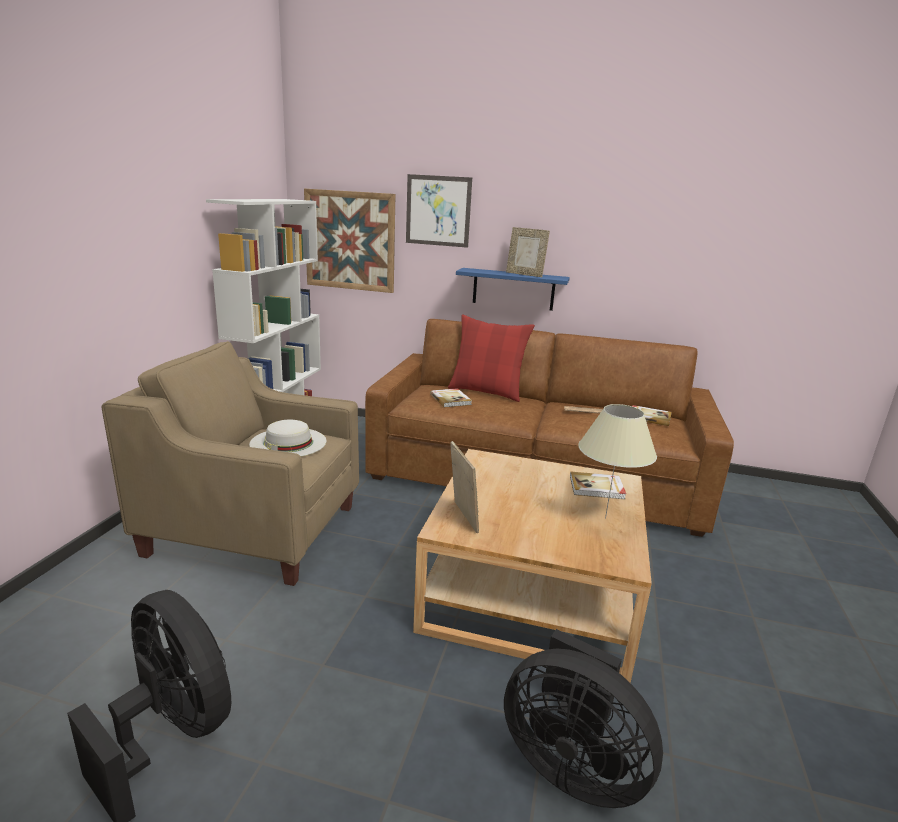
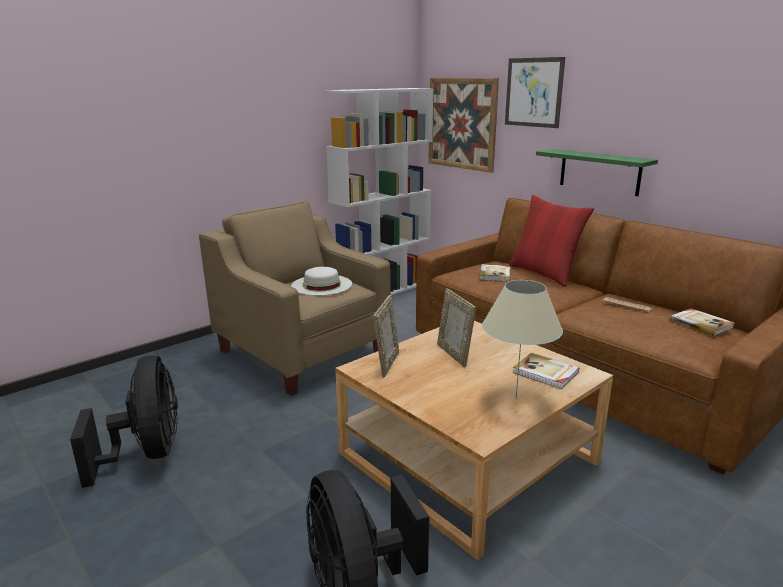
camera: 35 degrees right, 0 degrees up
(513, 289) = (599, 172): blue shelf -> green shelf
(525, 274) = (605, 156): picture frame -> picture frame (454, 355)

